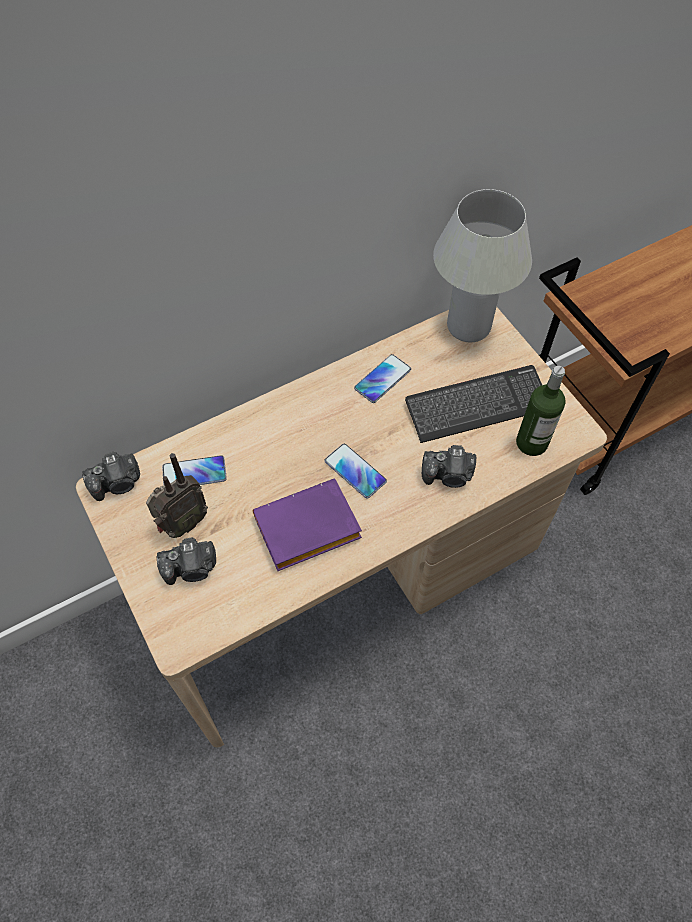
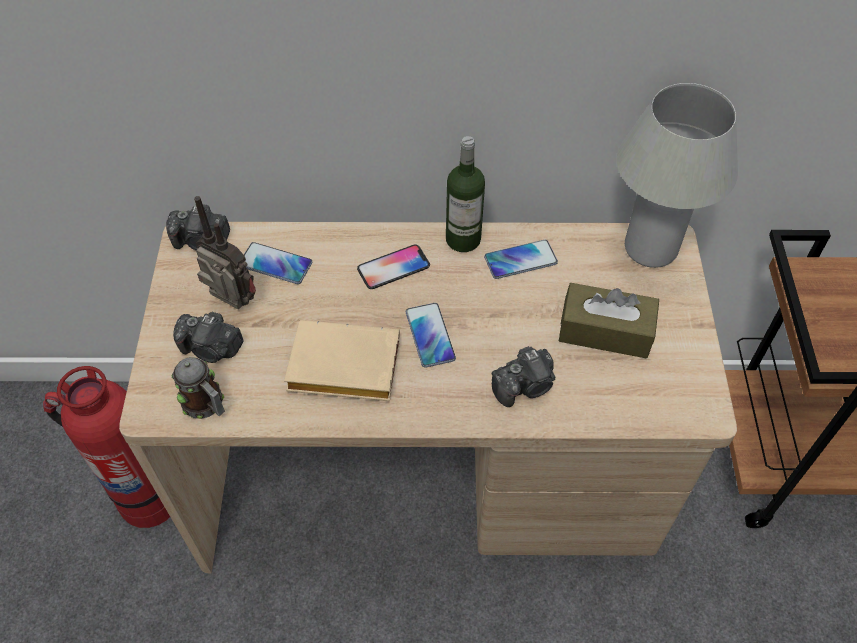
camera: 30 degrees right, 5 degrees down
(131, 716) = (148, 498): none -> fire extinguisher
(182, 524) = (232, 304): radio -> radio turned 135 degrees counterclockwise
(220, 615) = (206, 405): none -> mug
(291, 431) = (393, 268): none -> phone
(305, 531) = (341, 368): purple book -> beige book
(448, 475) = (525, 386): camera -> camera turned 60 degrees counterclockwise
(477, 405) = (605, 331): keyboard -> brown tissue box
(531, 442) = (641, 397): bottle -> bottle (463, 239)

